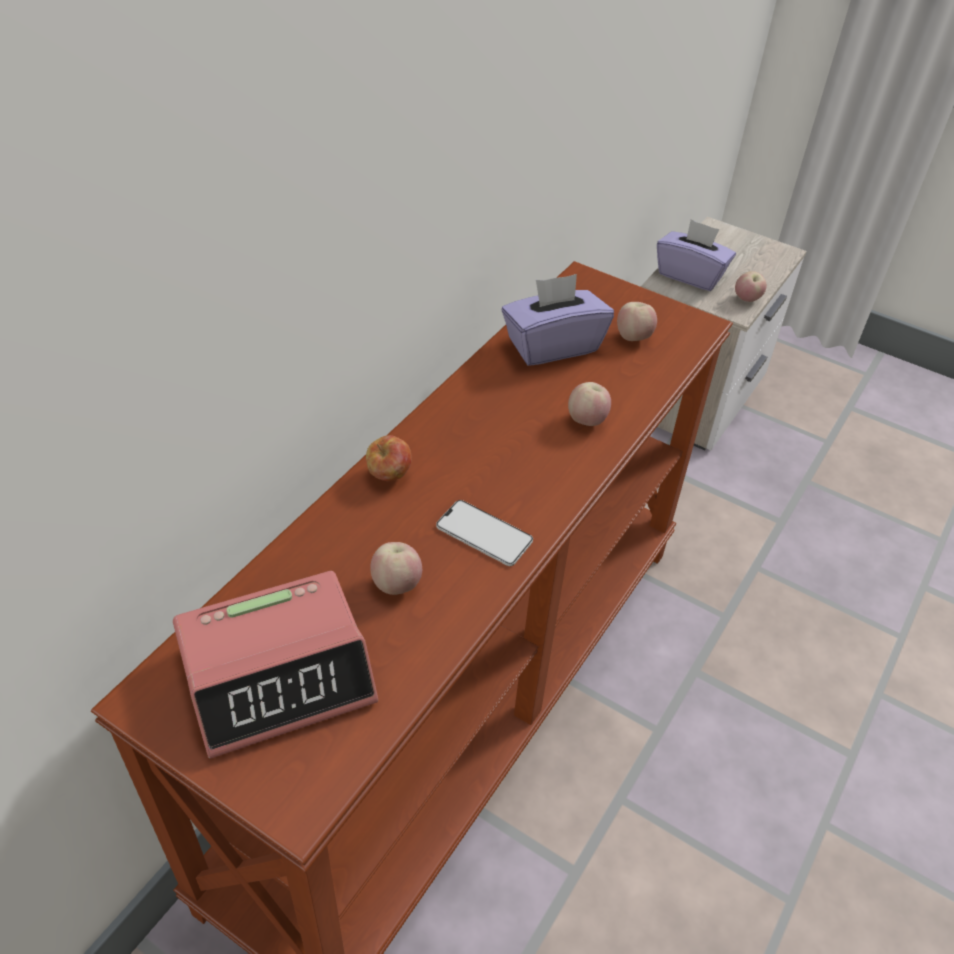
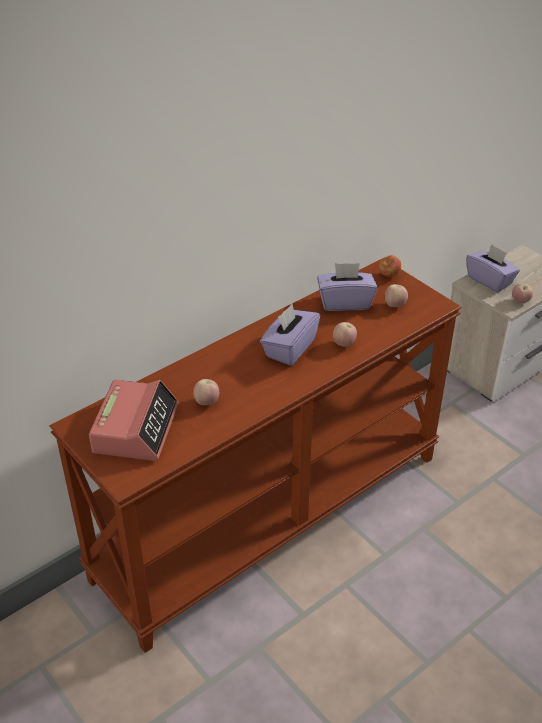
camera: 20 degrees right, 5 degrees down
(279, 674) = (136, 428): alarm clock -> alarm clock turned 75 degrees counterclockwise
(389, 475) = (225, 352): apple -> apple (389, 276)
(484, 533) = (261, 388): phone -> none
(499, 446) = (289, 348): none -> purple tissue box

